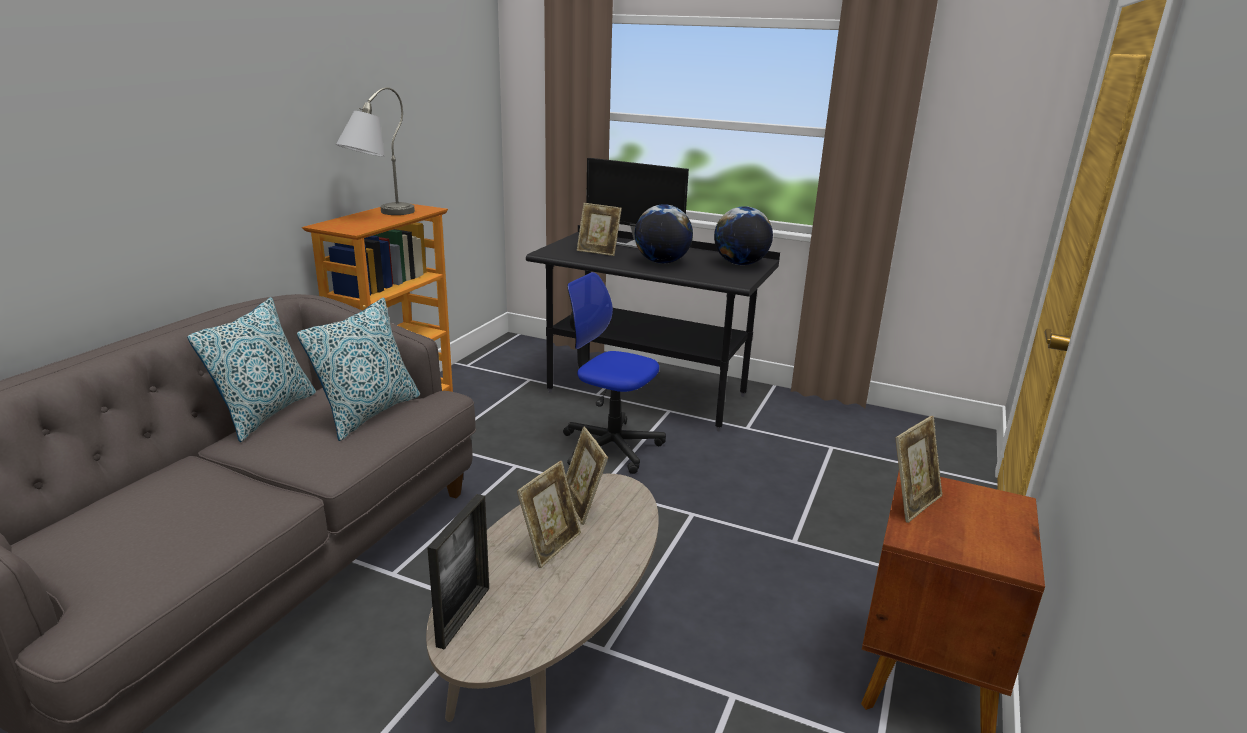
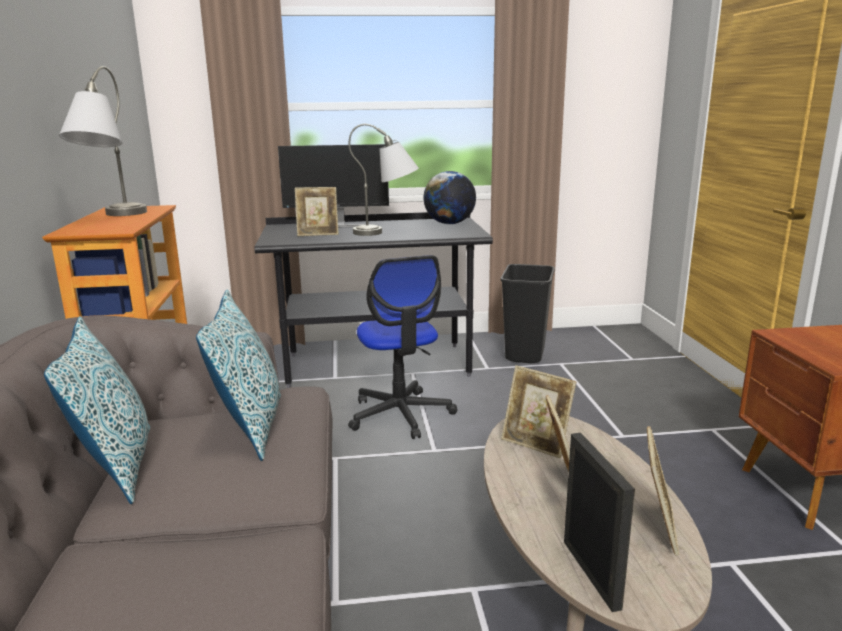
camera: 30 degrees left, 5 degrees down
(610, 447) = (400, 414): office chair -> office chair turned 105 degrees counterclockwise
(661, 262) = (387, 232): globe -> grey table lamp
(805, 426) = (525, 354): none -> black trash can
(912, 503) = (800, 347): picture frame -> picture frame (657, 527)

